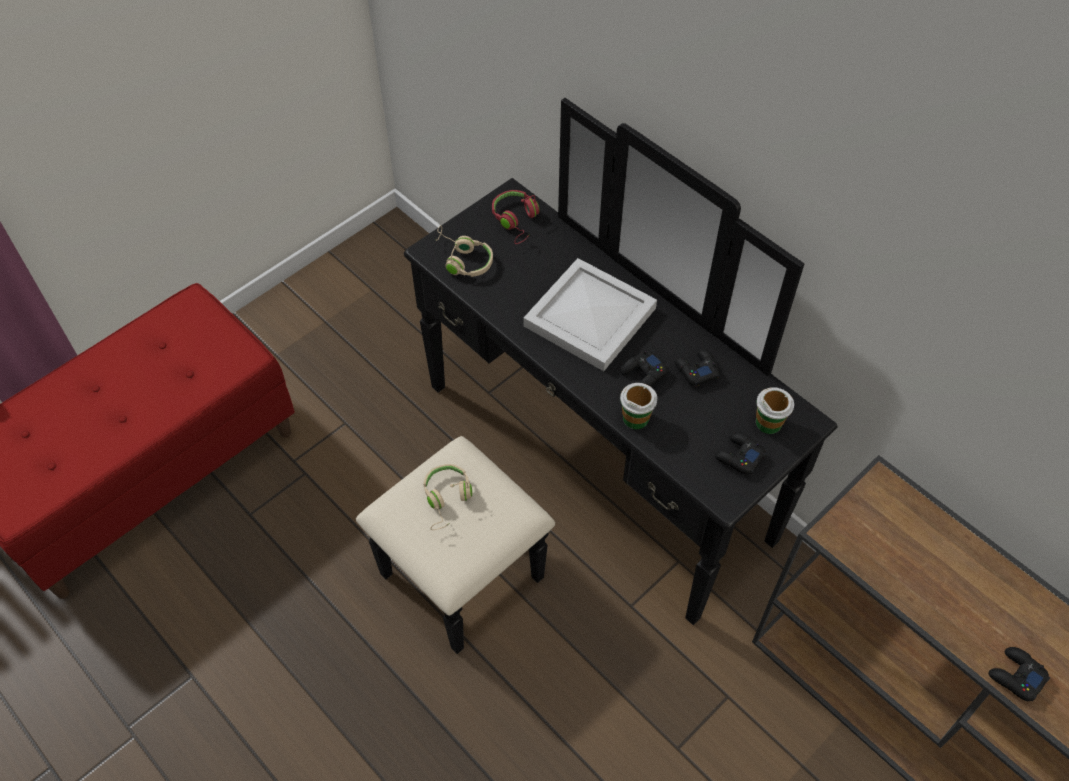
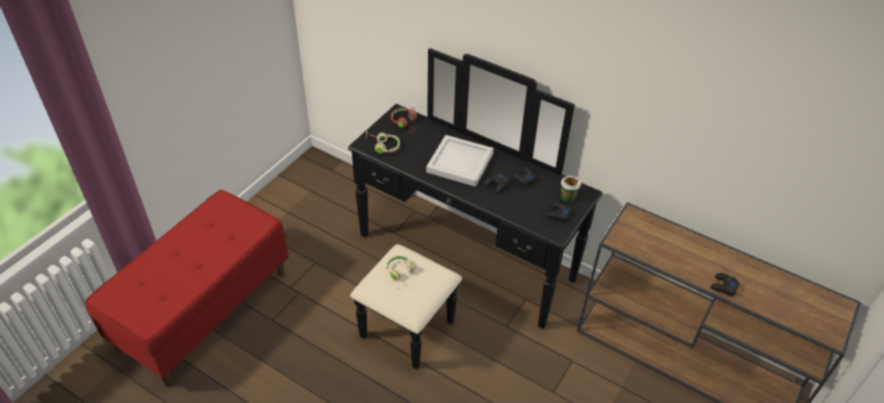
camera: 15 degrees left, 10 degrees down
(636, 418) = (499, 205): cup -> none

